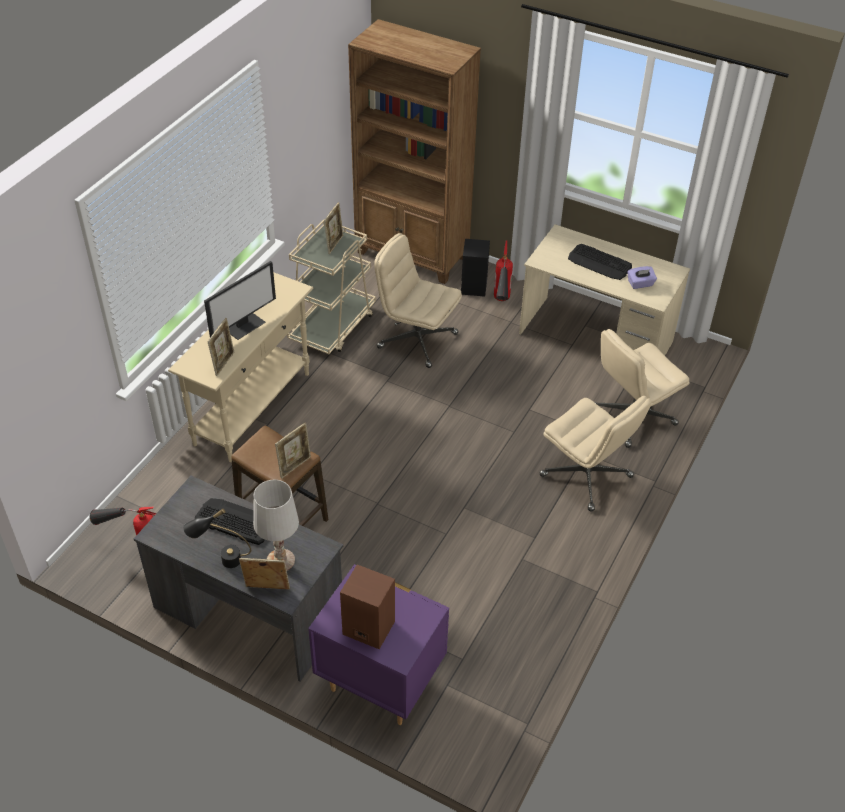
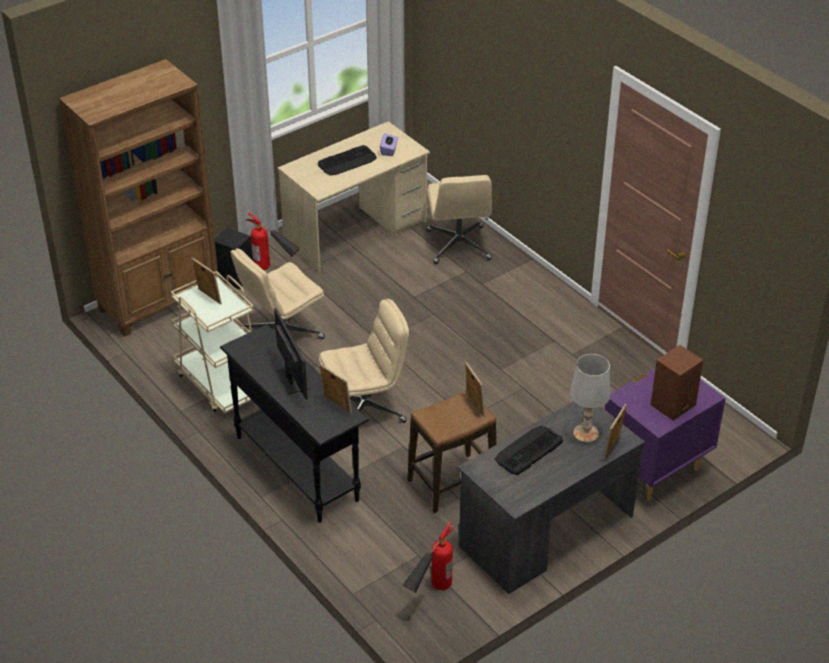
camera: 65 degrees left, 5 degrees down
(221, 561) = (569, 468): black table lamp -> none
(253, 408) = (297, 467): beige console table -> black console table
(587, 476) = (507, 291): beige office chair -> beige office chair (366, 409)

